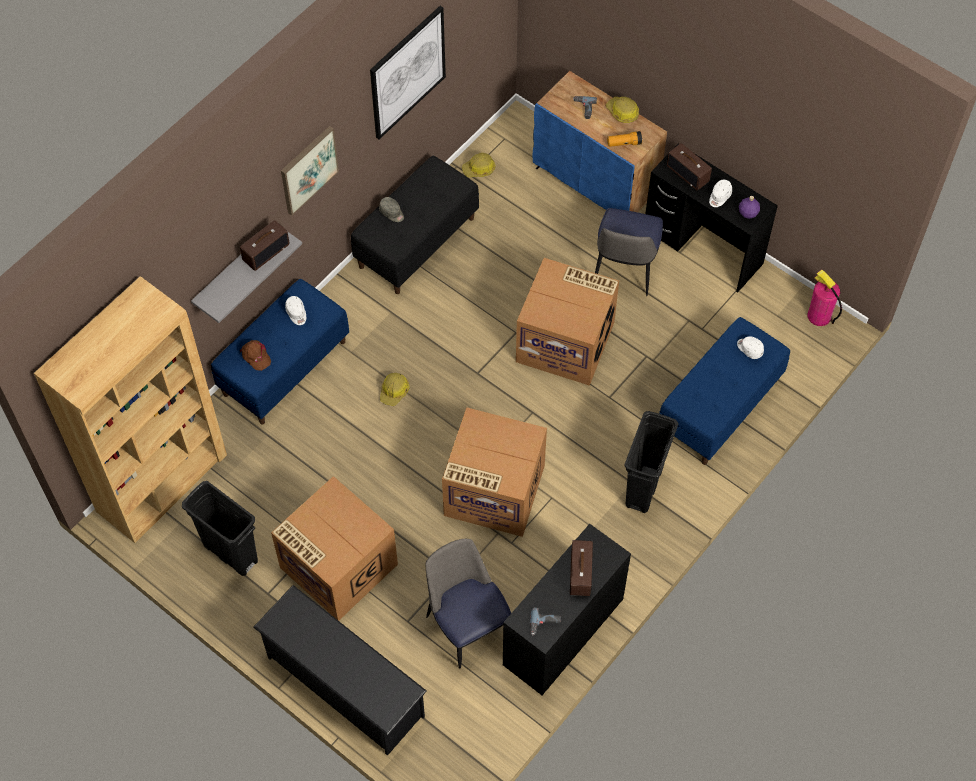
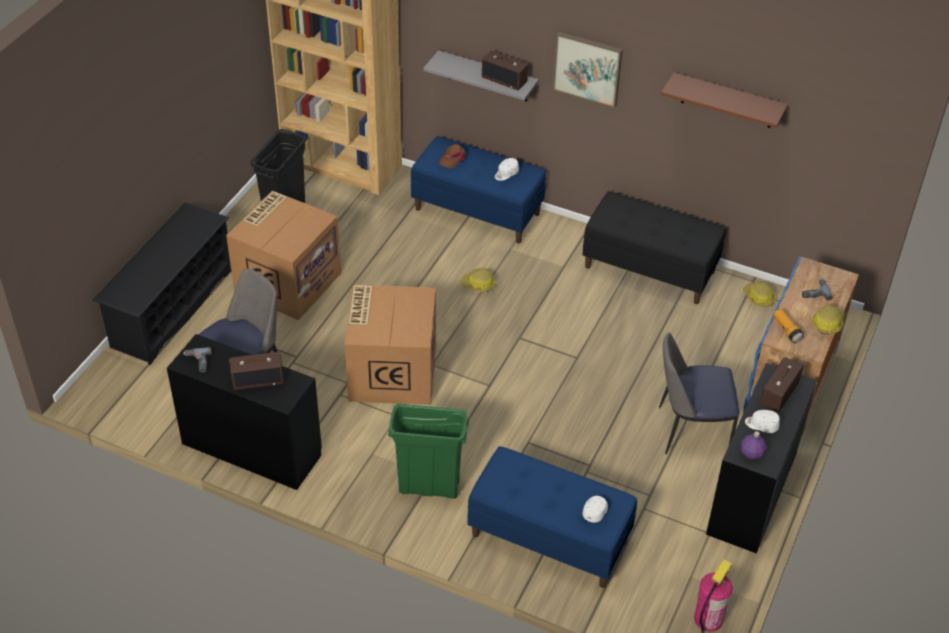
camera: 75 degrees right, 15 degrees down
(392, 213) = (643, 212): grey cap -> none
(407, 72) = (727, 101): picture -> brown shelf
(566, 341) = (581, 398): cardboard box -> none
(643, 488) = (428, 487): black trash can -> green trash can

